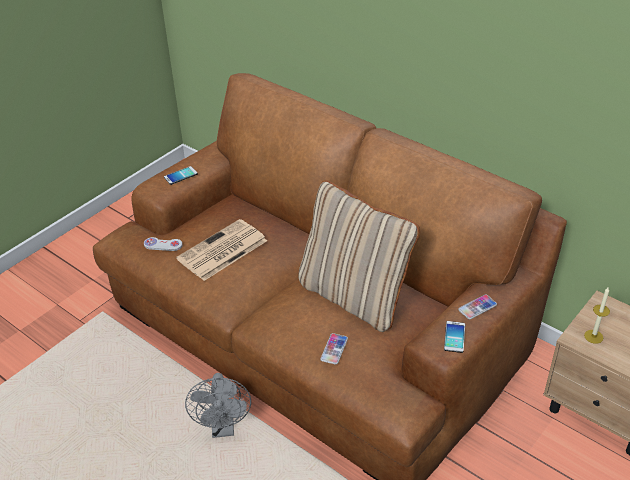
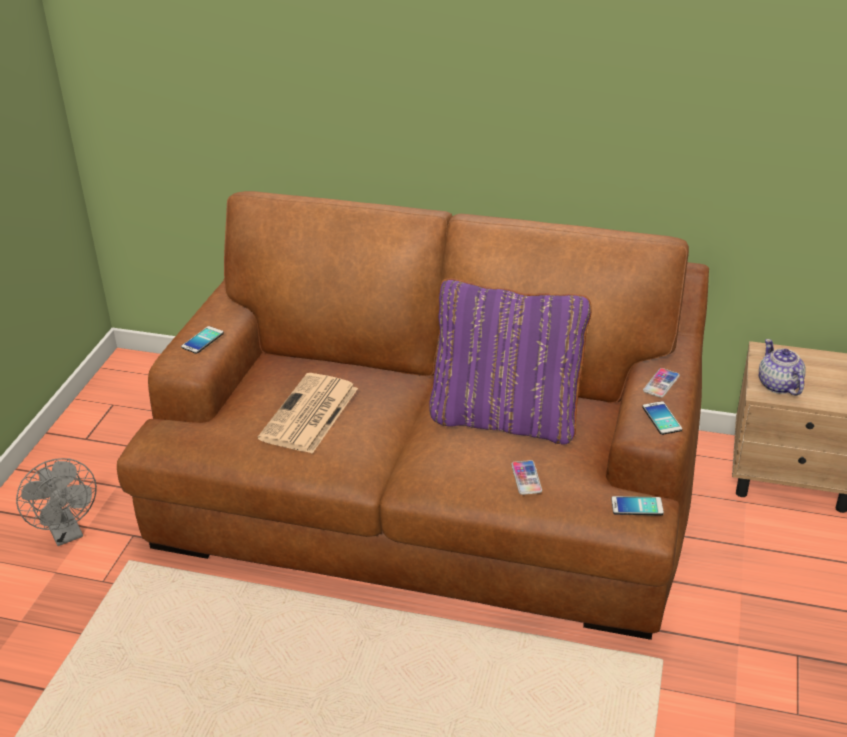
camera: 25 degrees left, 5 degrees down
(163, 245) = (226, 429): white game controller -> none
(223, 428) = (387, 640): grey fan -> grey fan (67, 533)
(354, 296) = (506, 418): beige pillow -> purple pillow
(401, 400) = (637, 506): none -> phone
(593, 336) = (778, 385): candle -> teapot

